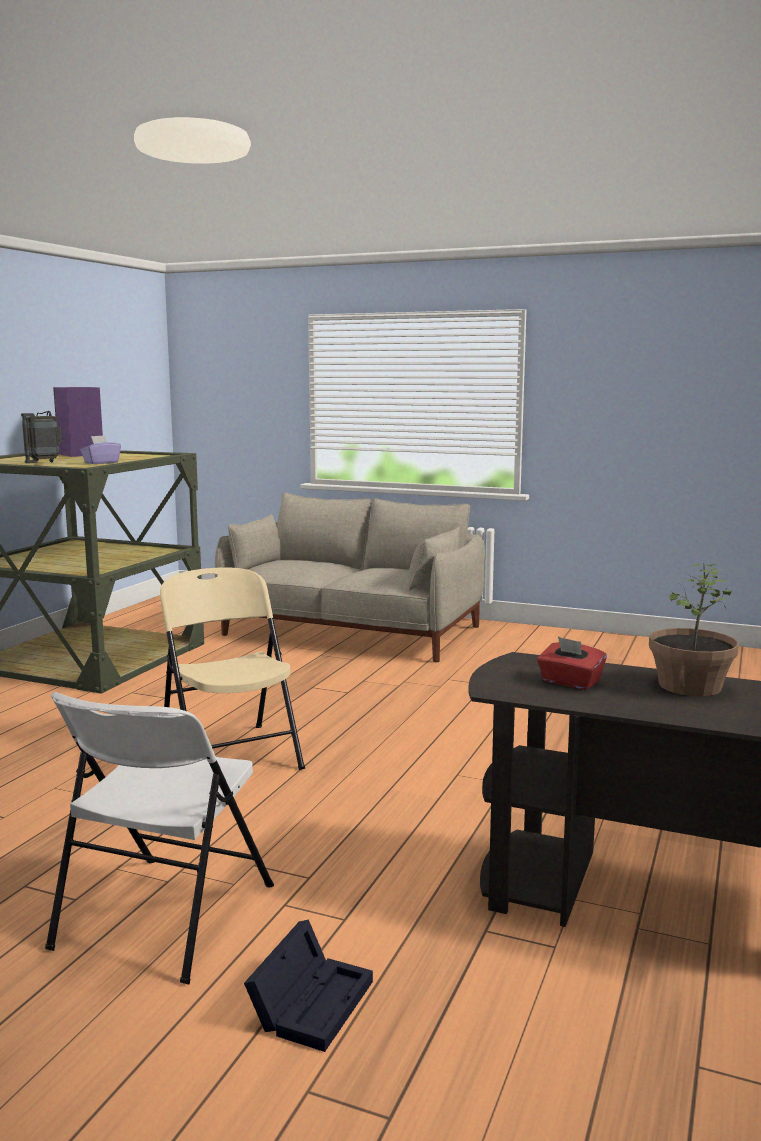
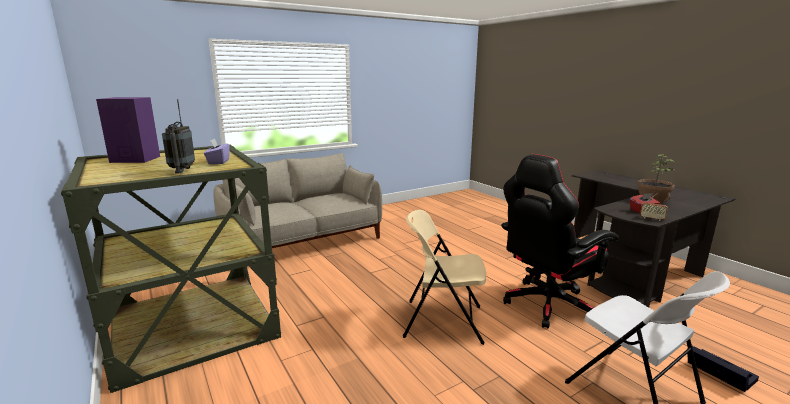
camera: 55 degrees left, 5 degrees up
(384, 816) = (548, 304): none -> black office chair
(518, 690) = (652, 218): none -> radio

